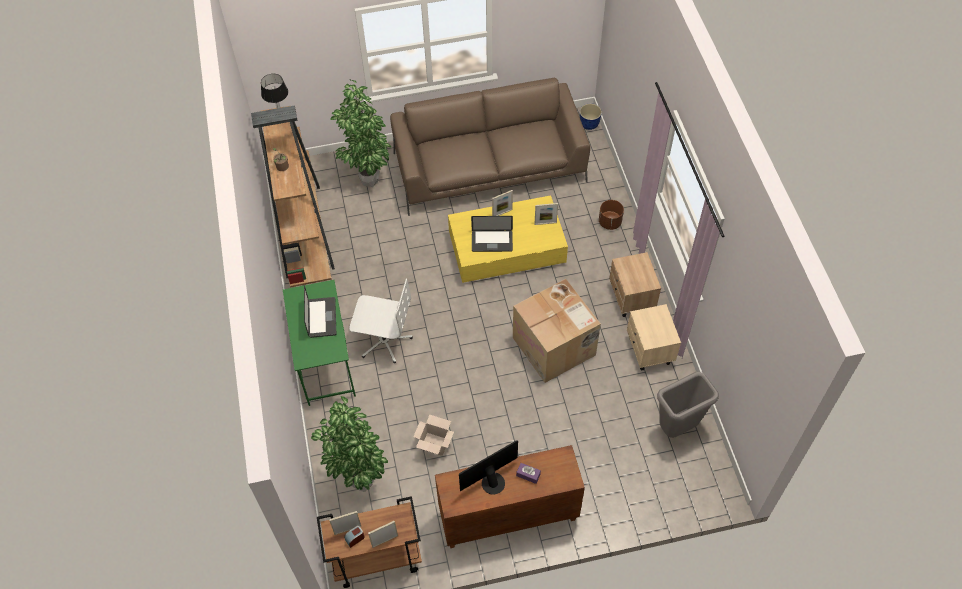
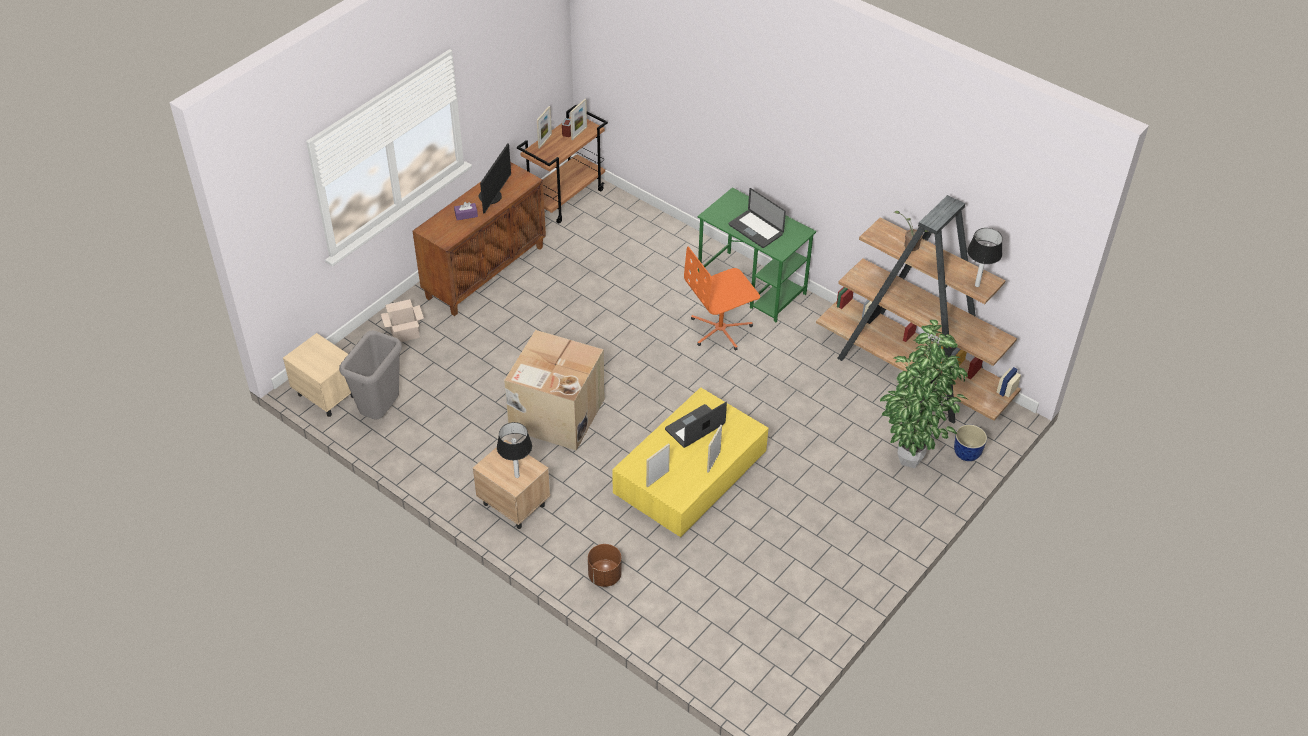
camera: 140 degrees right, 10 degrees down
(359, 483) = (627, 229): potted plant -> none
(384, 340) = (721, 330): white office chair -> orange office chair
(434, 444) = (594, 283): cardboard box -> cardboard box (405, 333)
(489, 167) = (802, 557): brown sofa -> none
(589, 124) = (740, 695): planter -> planter (967, 454)
(636, 265) = (517, 475): none -> table lamp
(649, 351) = (456, 463): beige nightstand -> beige nightstand (326, 395)

